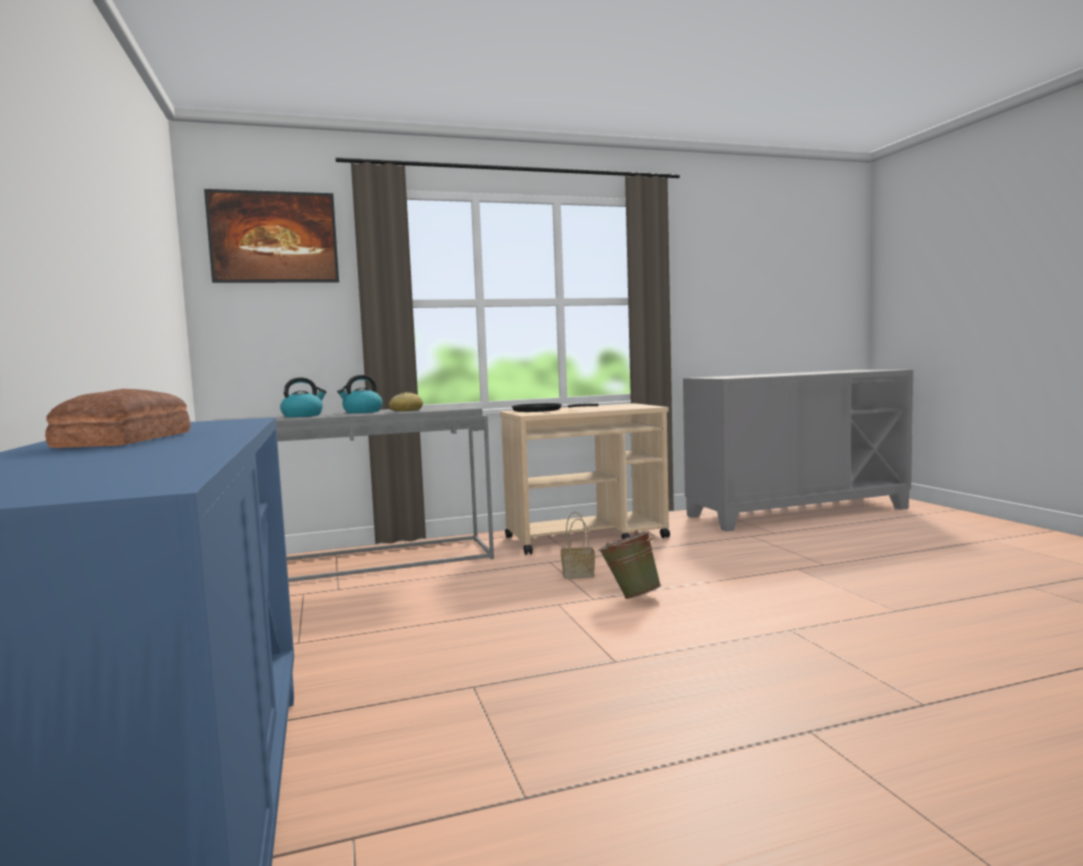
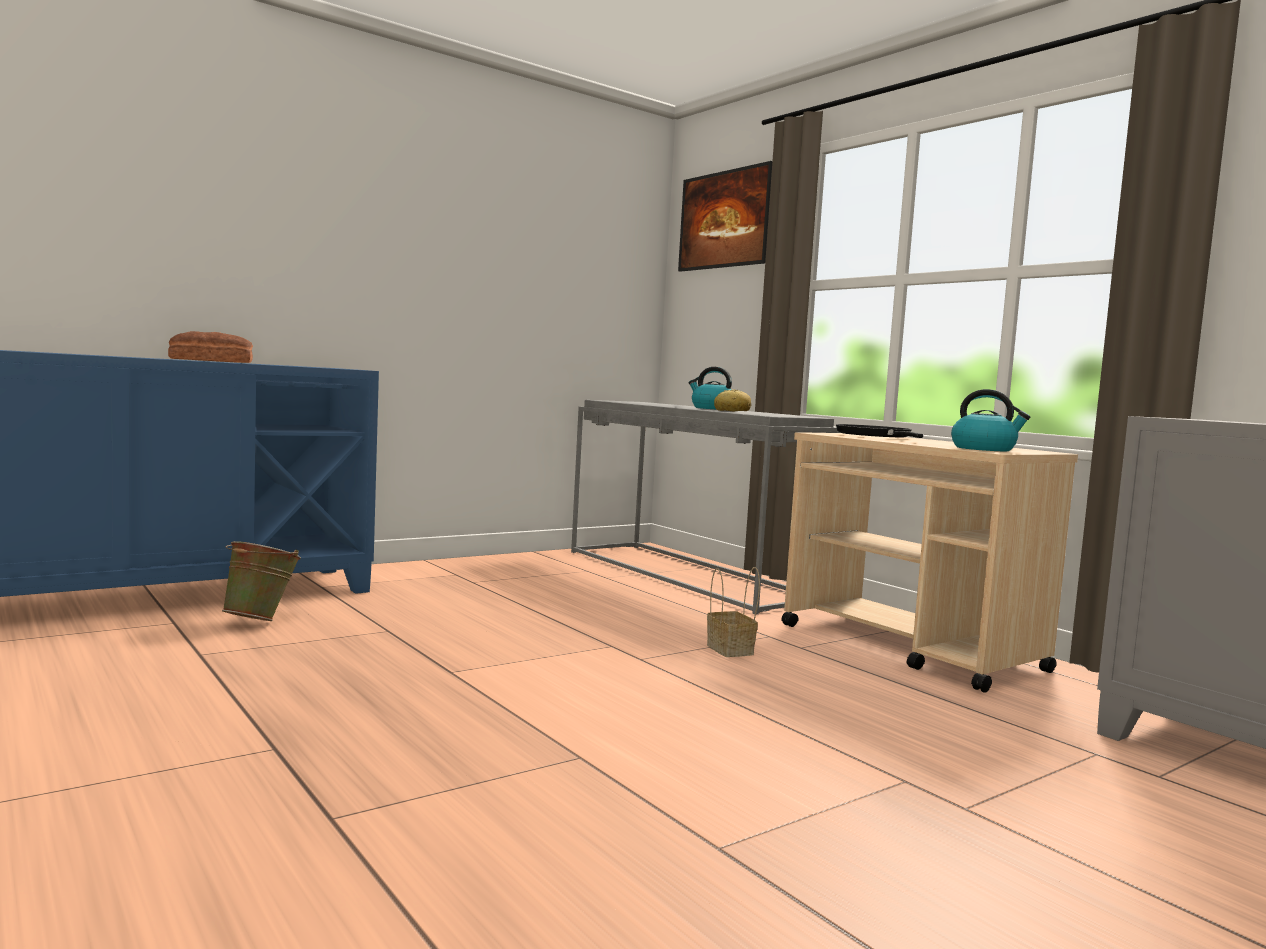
camera: 70 degrees right, 0 degrees up
(303, 415) = (666, 405): kettle -> kettle (984, 449)
(630, 596) = (662, 674): green bucket -> green bucket (261, 620)

